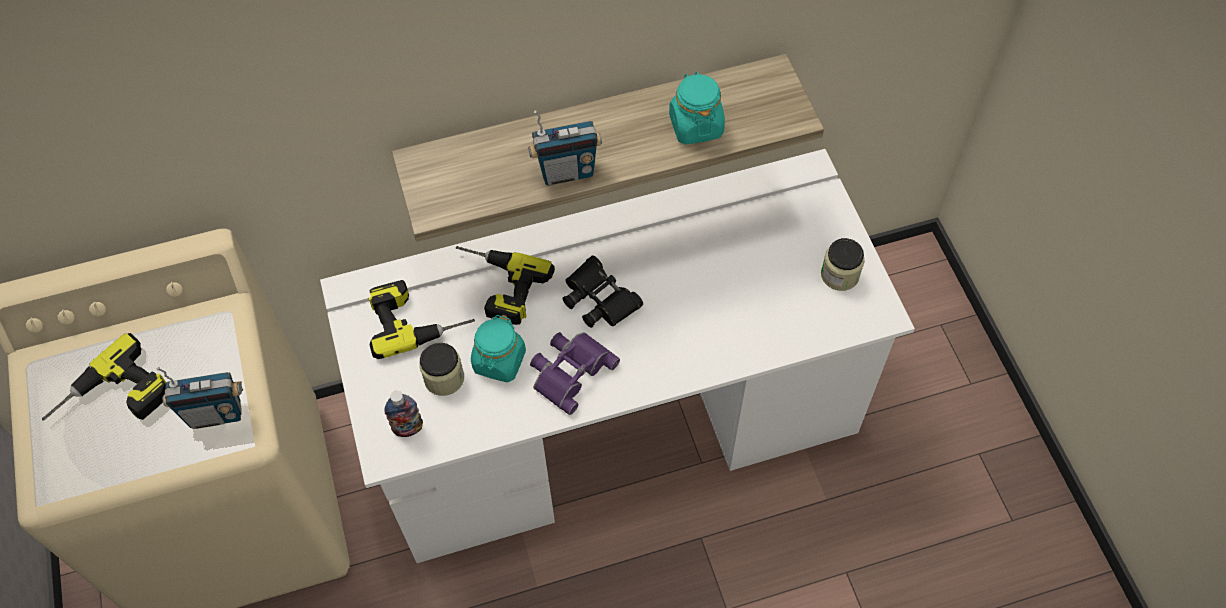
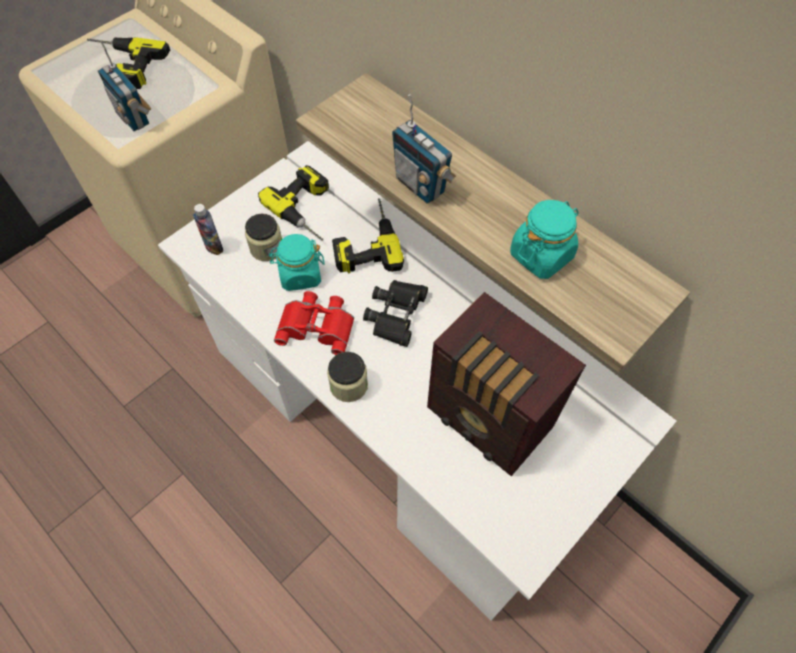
camera: 60 degrees right, 0 degrees up
(570, 370) = (317, 325): purple binoculars -> red binoculars
(751, 278) = (489, 421): none -> radio
(840, 275) = (544, 497): jar -> jar (348, 385)

